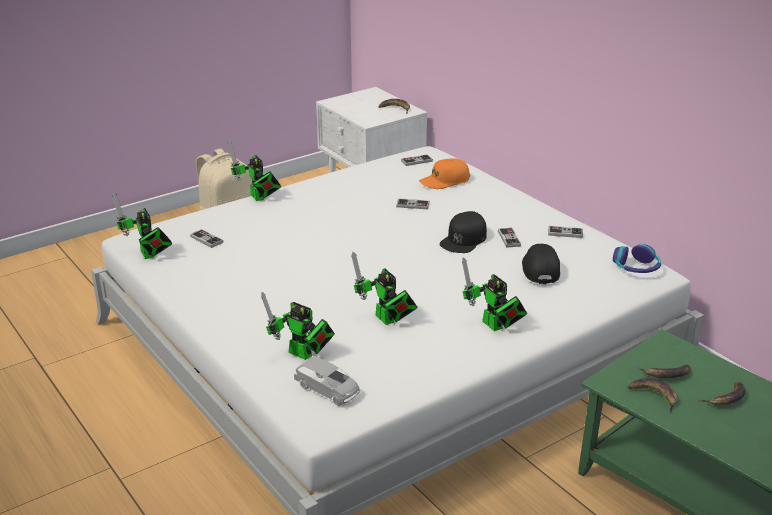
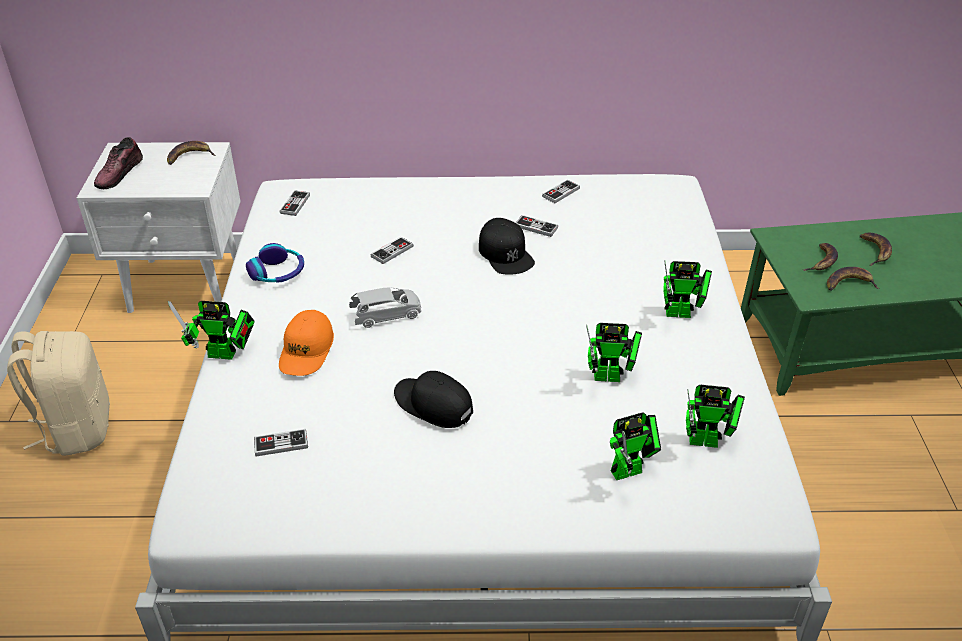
camera: 55 degrees left, 10 degrees up
(148, 255) = (260, 518): toy robot -> toy robot (708, 441)
(327, 390) = (715, 481): grey toy car -> grey toy car (386, 315)
(351, 101) = (120, 174): none -> shoe
(444, 181) = (364, 208): orange cap -> orange cap (306, 351)
(540, 269) = (613, 238): black cap -> black cap (433, 405)
(636, 267) = (659, 188): headphones -> headphones (278, 273)

